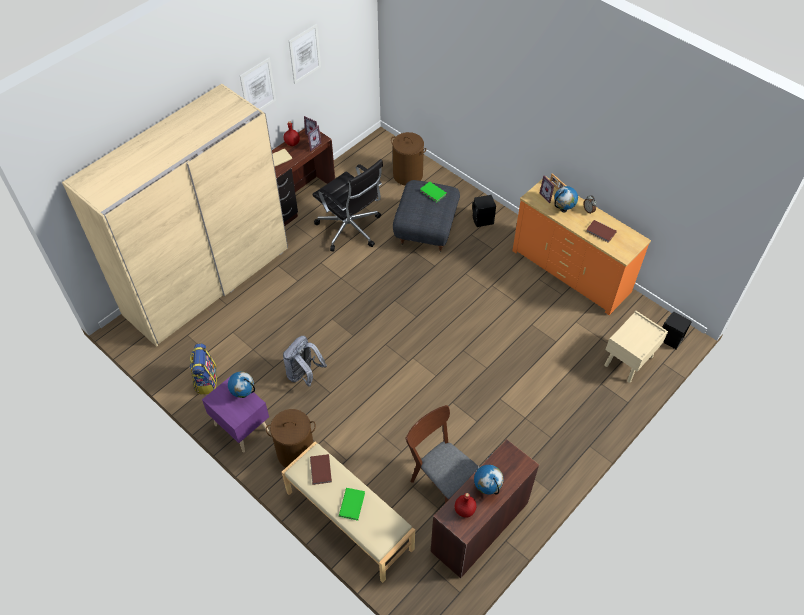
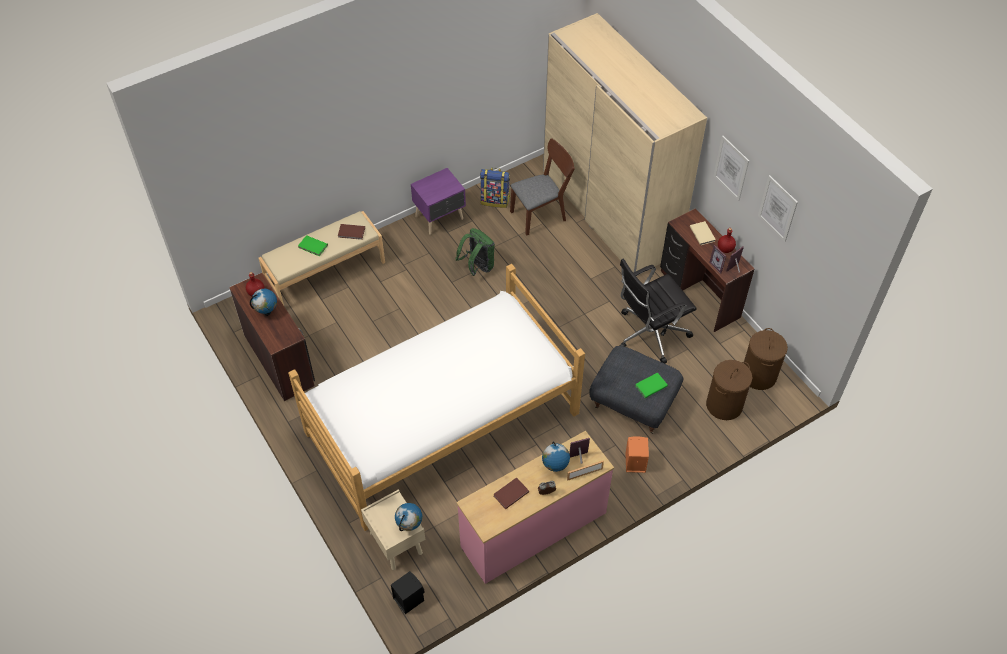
camera: 105 degrees right, 0 degrees up
(243, 394) = (441, 193): globe -> globe (410, 526)
(296, 452) = (401, 249): brown laundry basket -> brown laundry basket (758, 375)
(304, 374) = (477, 267): grey backpack -> green backpack
(440, 481) = (332, 342): brown chair -> brown chair (542, 214)
(483, 220) = (634, 462): black speaker -> orange speaker
(498, 359) = (441, 422): none -> bed
(571, 271) = (534, 530): orange dresser -> pink dresser

